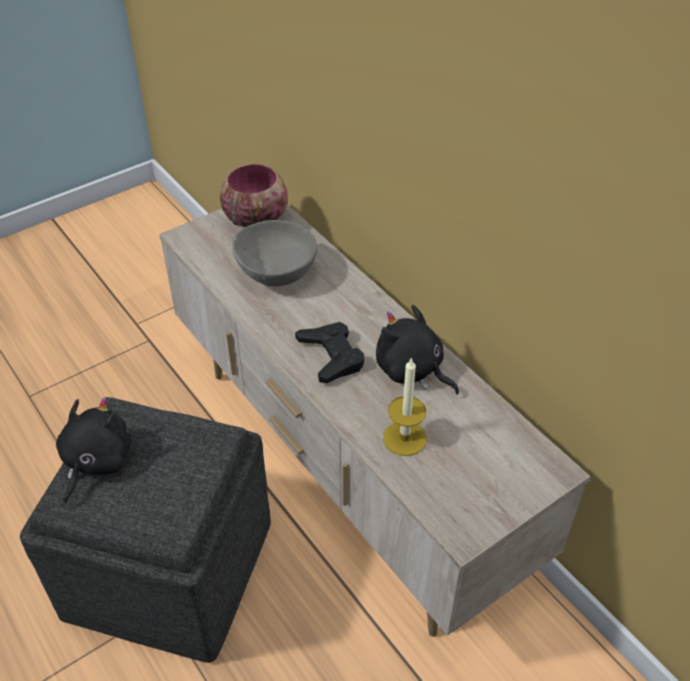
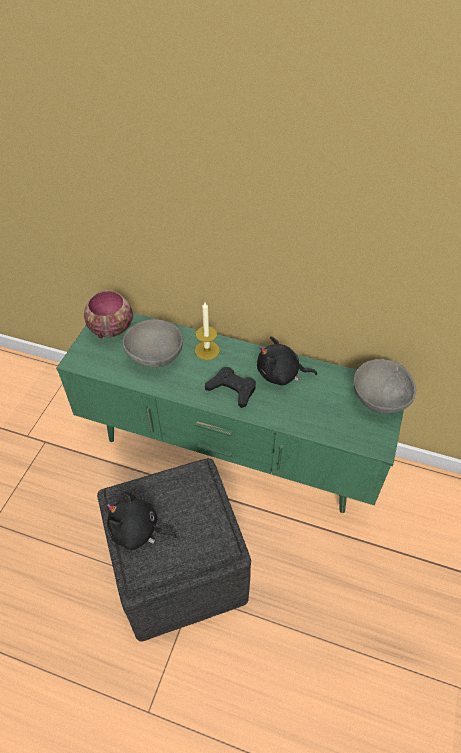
camera: 35 degrees left, 5 degrees up
(95, 461) = (138, 531): black plush toy -> black plush toy turned 60 degrees counterclockwise
(345, 471) = (230, 453): beige tv stand -> green tv stand
(404, 438) = (310, 413): candle -> candle (207, 350)
(523, 472) = (379, 398): none -> grey bowl

